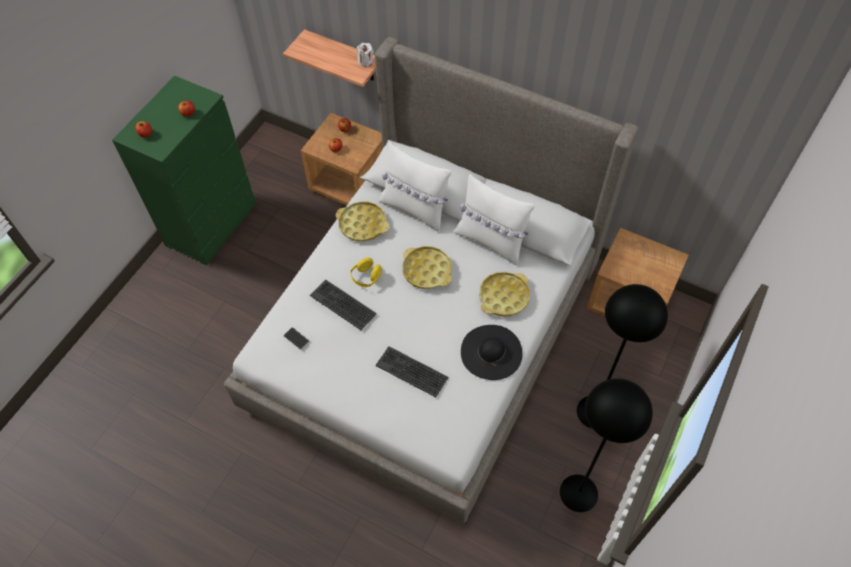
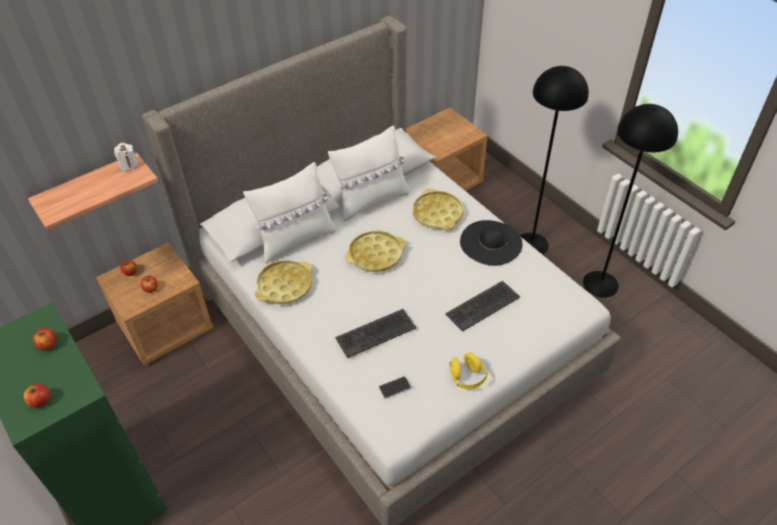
camera: 65 degrees left, 10 degrees down
(366, 278) = (353, 304): yellow headphones -> yellow headphones (467, 378)

